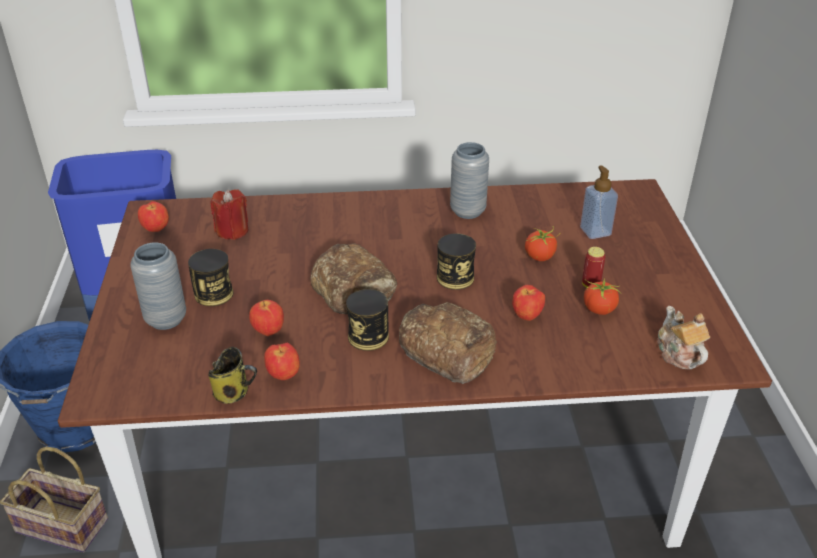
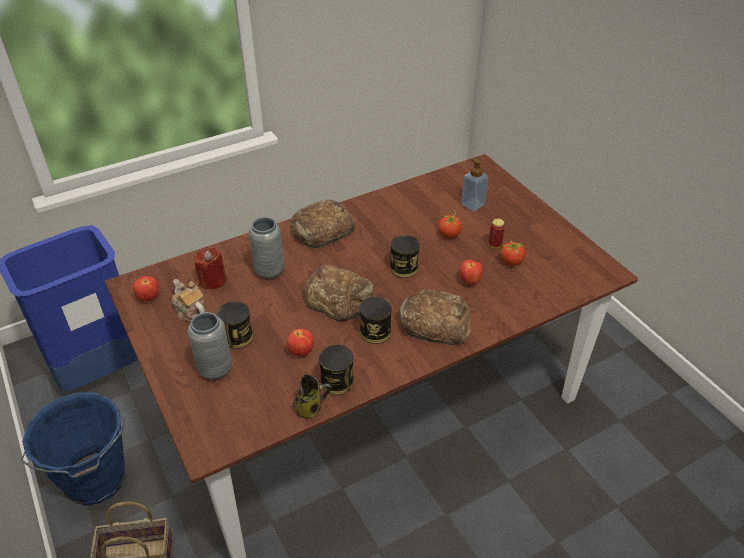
camera: 25 degrees left, 5 degrees up
(284, 375) = (337, 381): apple -> can
(388, 212) = (321, 230): none -> bread
(467, 211) = (378, 213): grey vase -> grey vase (269, 271)
(678, 353) = (576, 277): teapot -> teapot (190, 311)

